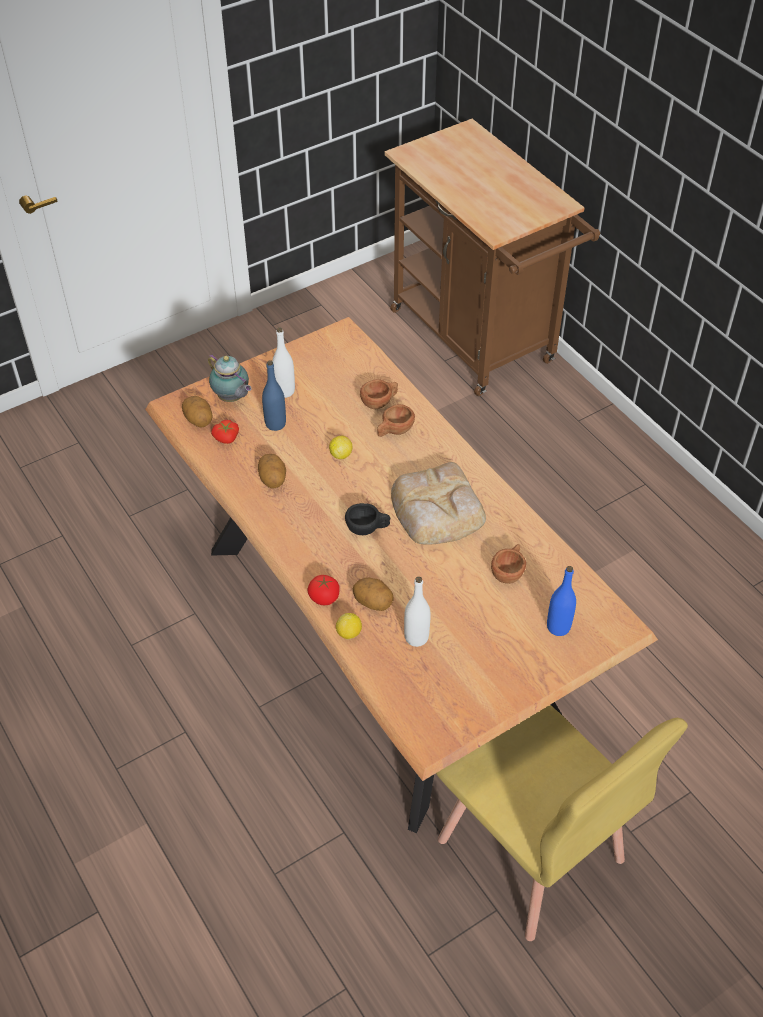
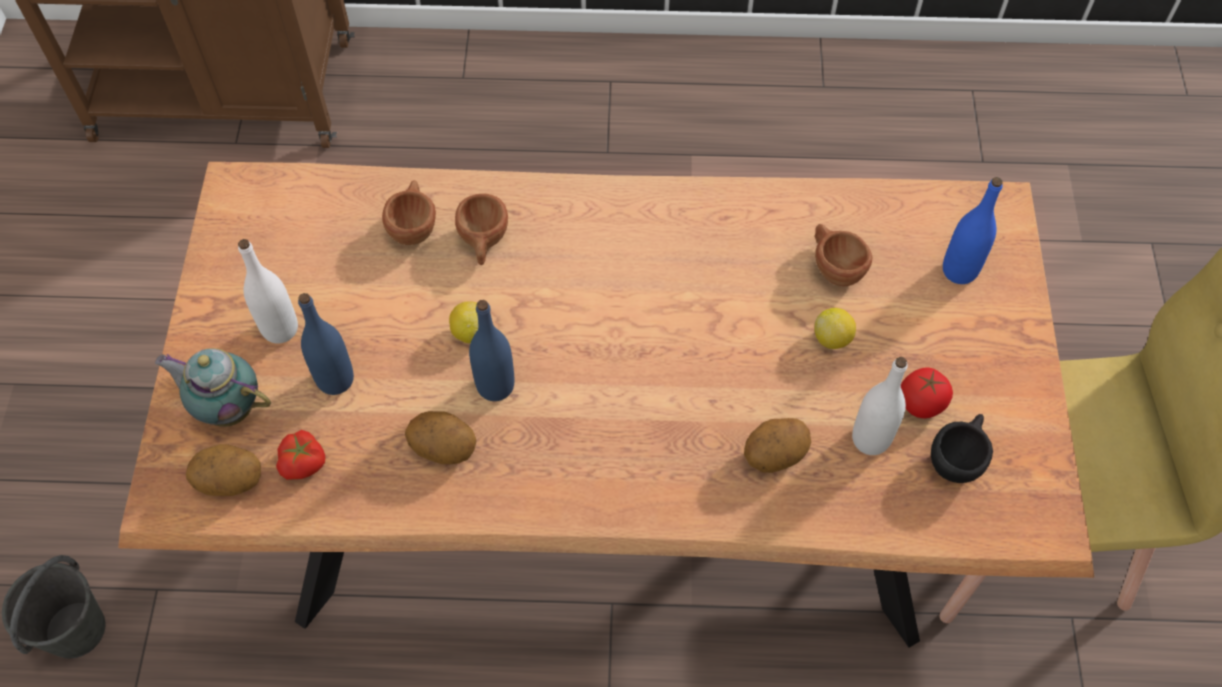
camera: 55 degrees left, 10 degrees up
(148, 474) = (76, 628): none -> grey bucket
(232, 398) = (227, 407): teapot -> teapot turned 150 degrees counterclockwise
(320, 479) = (495, 386): none -> blue bottle
(324, 597) = (721, 512): tomato -> tomato (921, 403)
(349, 633) = (808, 518): lemon -> lemon (832, 338)
(367, 529) = (636, 382): black cup -> black cup (958, 457)
(437, 510) = (668, 280): bread -> none

